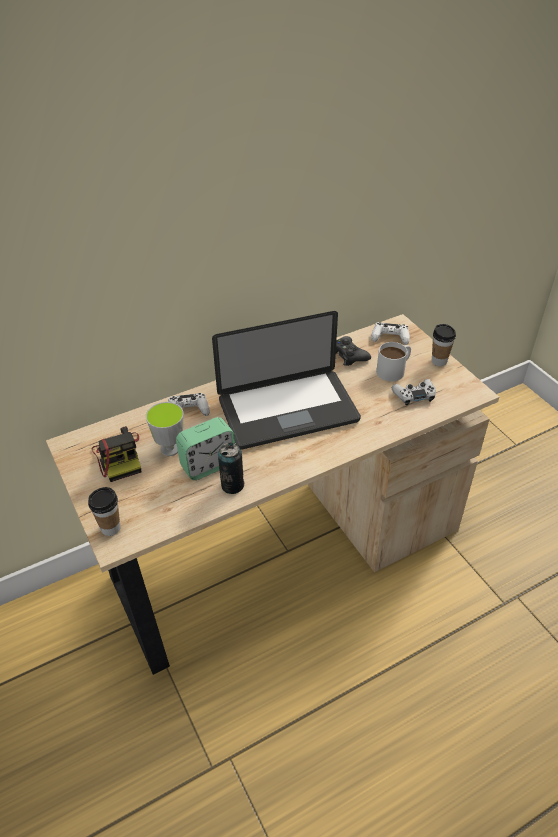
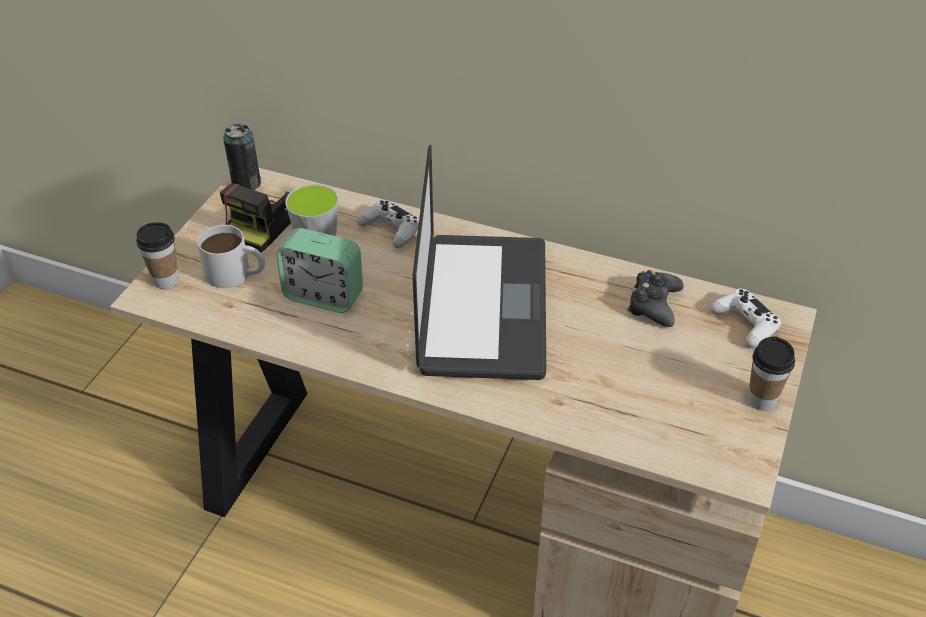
camera: 50 degrees right, 0 degrees up
(232, 485) = (312, 333): can -> can (246, 184)
(288, 410) = (483, 308): laptop -> laptop turned 120 degrees counterclockwise
(394, 369) = (682, 363): white mug -> white mug (236, 274)
(414, 395) = (655, 410): white game controller -> none

